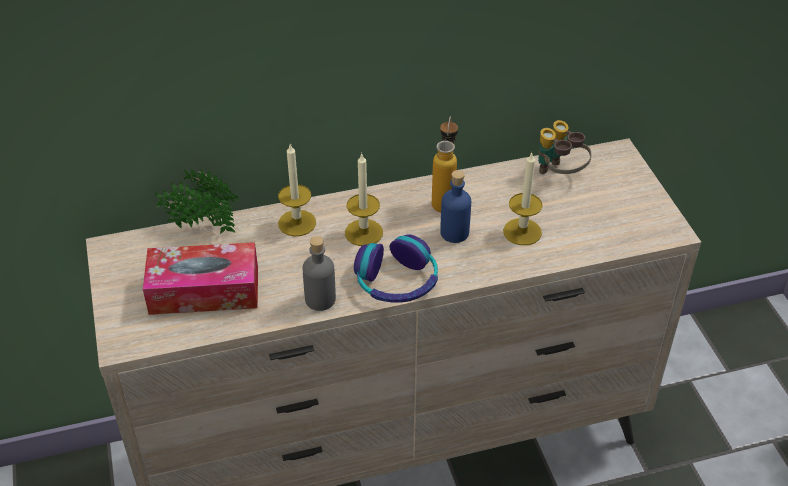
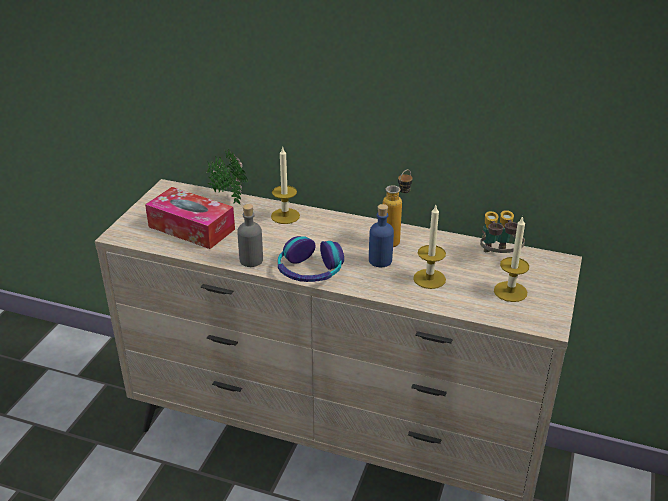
camera: 35 degrees right, 10 degrees down
(363, 232) = (320, 237): candle -> candle (510, 291)

